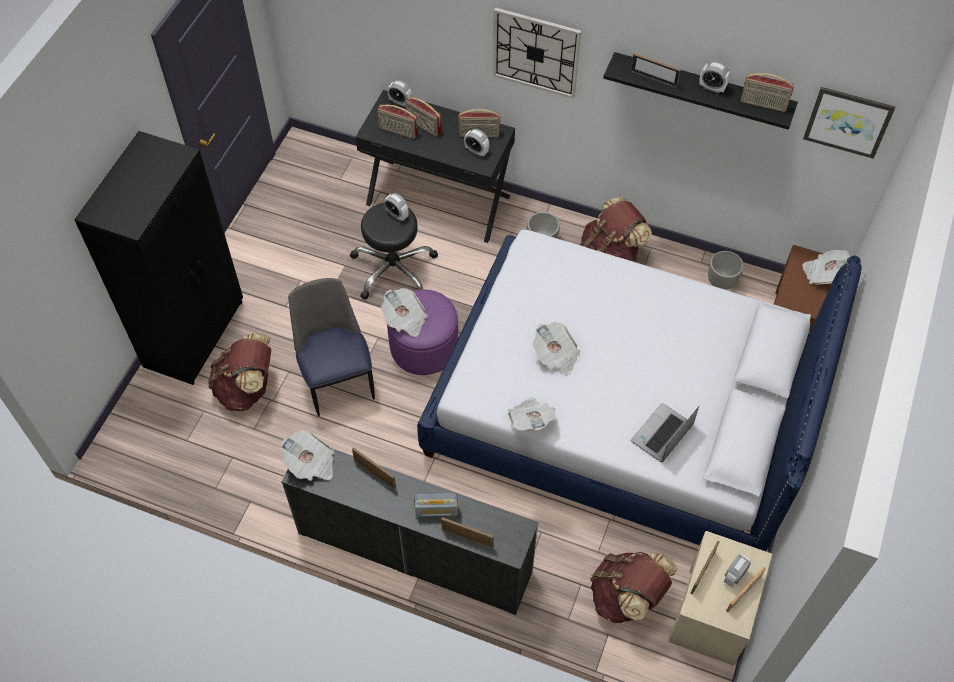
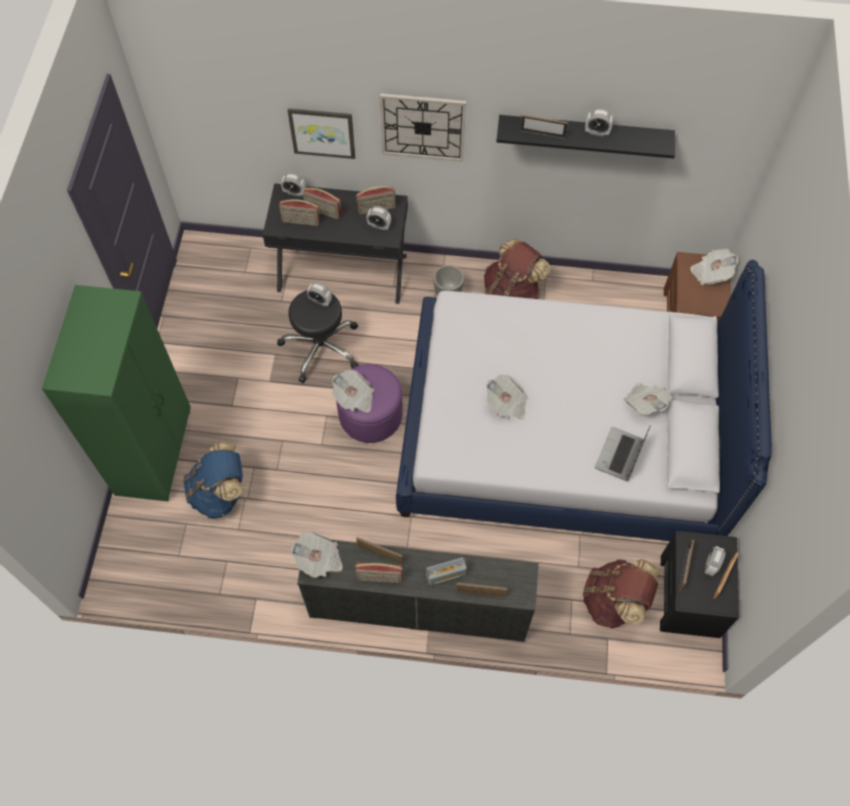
camera: 15 degrees left, 5 degrees up
(195, 334) = (155, 451): black wardrobe -> green wardrobe
(247, 389) = (220, 493): brown backpack -> blue backpack
(337, 379) = (300, 464): chair -> none
(531, 420) = (502, 469): newspaper -> newspaper (645, 403)
(712, 613) = (689, 596): beige nightstand -> black nightstand
(721, 282) = (615, 295): planter -> none
(763, 104) = (646, 139): radio -> radio (379, 578)
(848, 121) = (721, 139): picture -> picture (322, 132)

